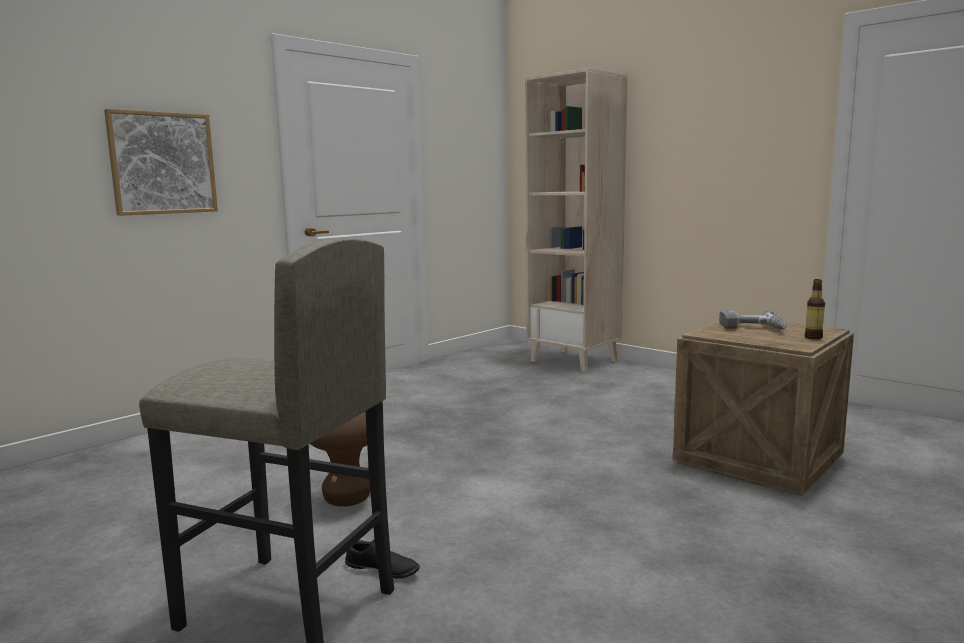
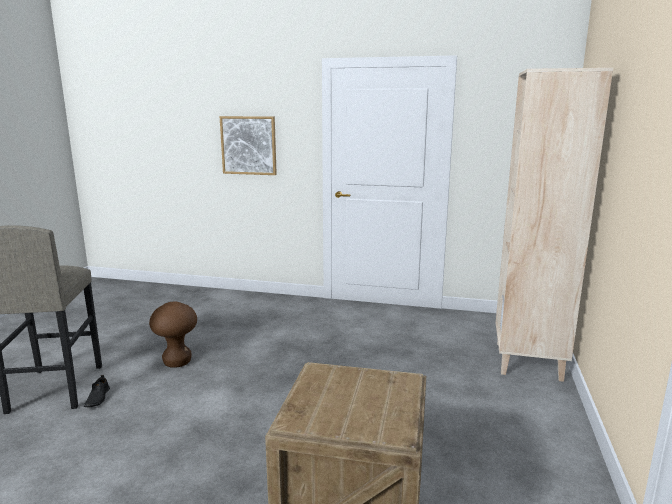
camera: 60 degrees right, 5 degrees up
(753, 328) = (363, 390): power drill -> none
(813, 337) = (344, 427): bottle -> none

